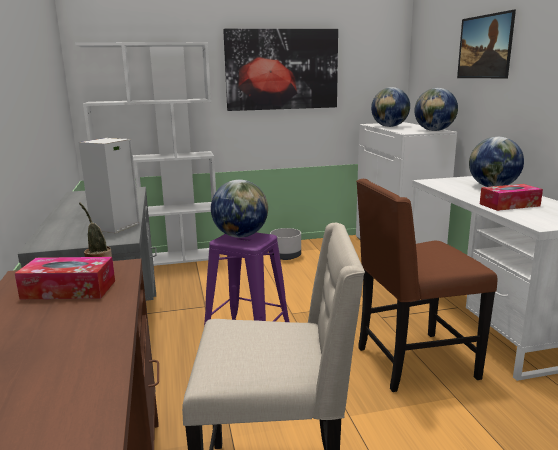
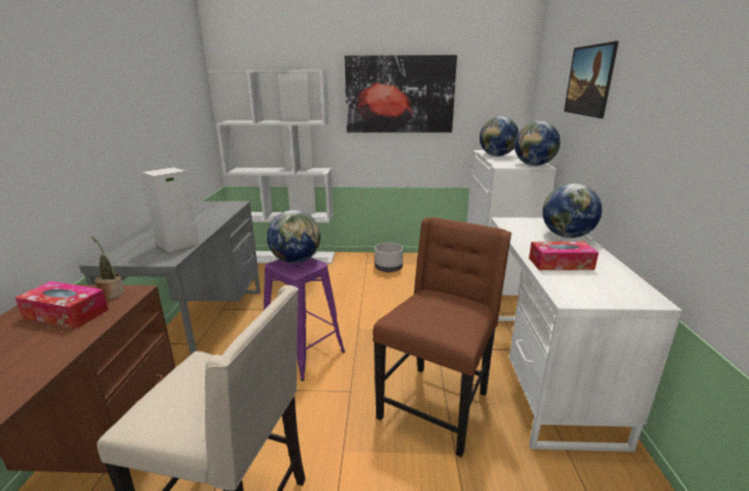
camera: 15 degrees right, 5 degrees up
(412, 363) = (436, 405): brown chair -> brown chair turned 120 degrees clockwise

